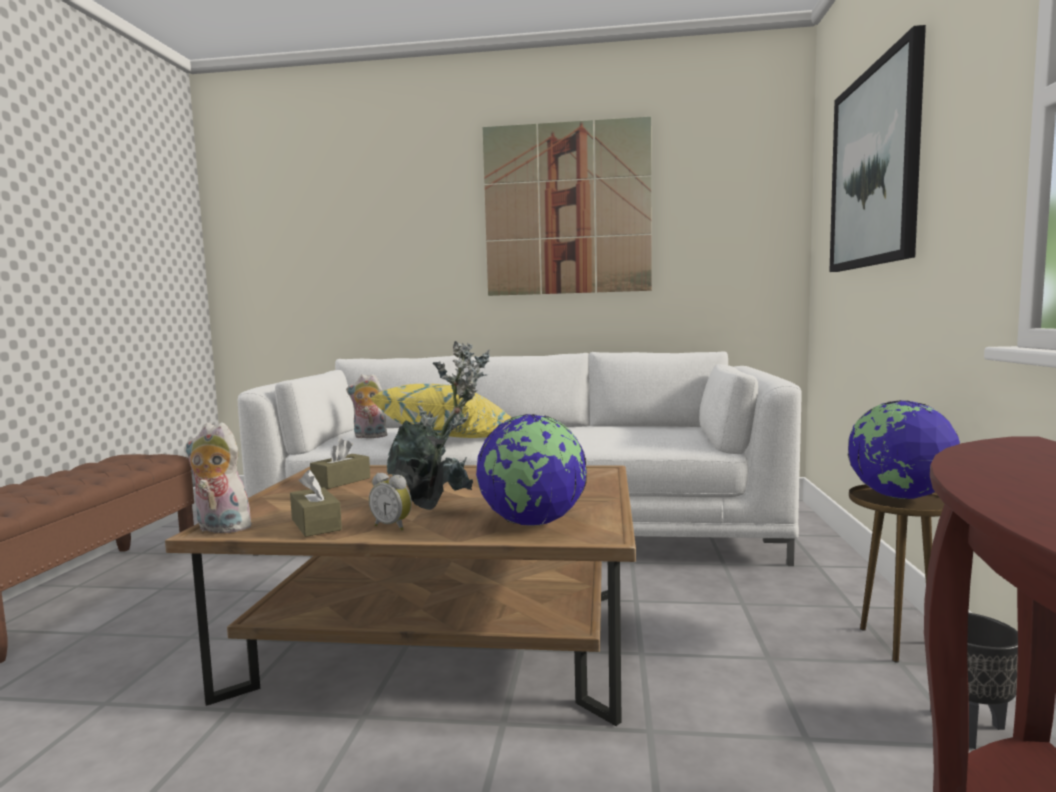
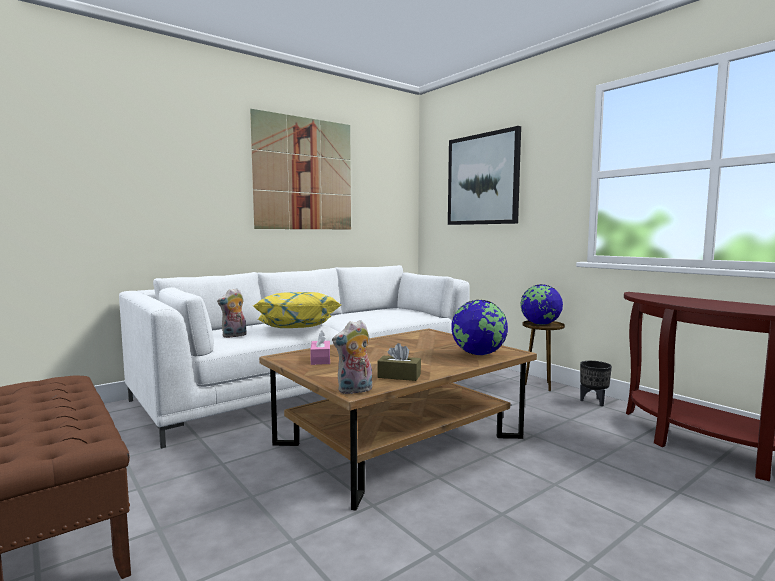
camera: 45 degrees left, 0 degrees up
(341, 481) = (320, 359): brown tissue box -> pink tissue box
(393, 526) = (433, 368): alarm clock -> none
(440, 504) = (415, 357): potted plant -> none

